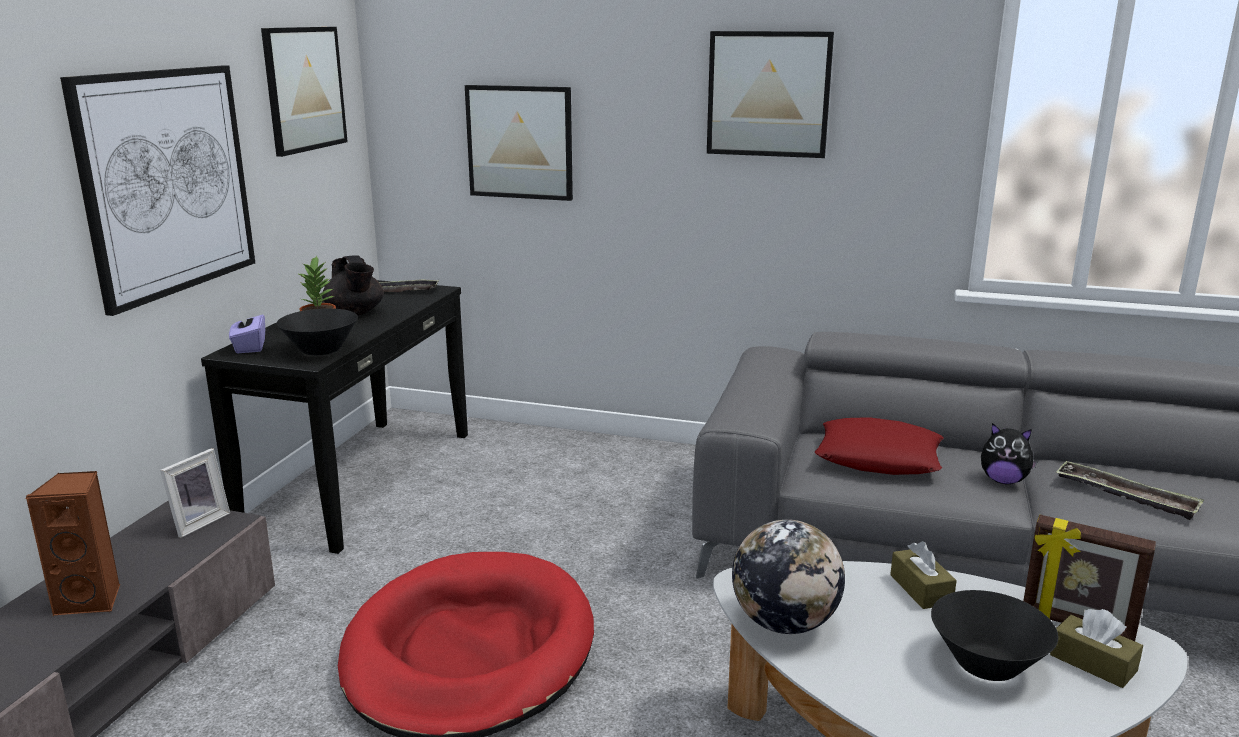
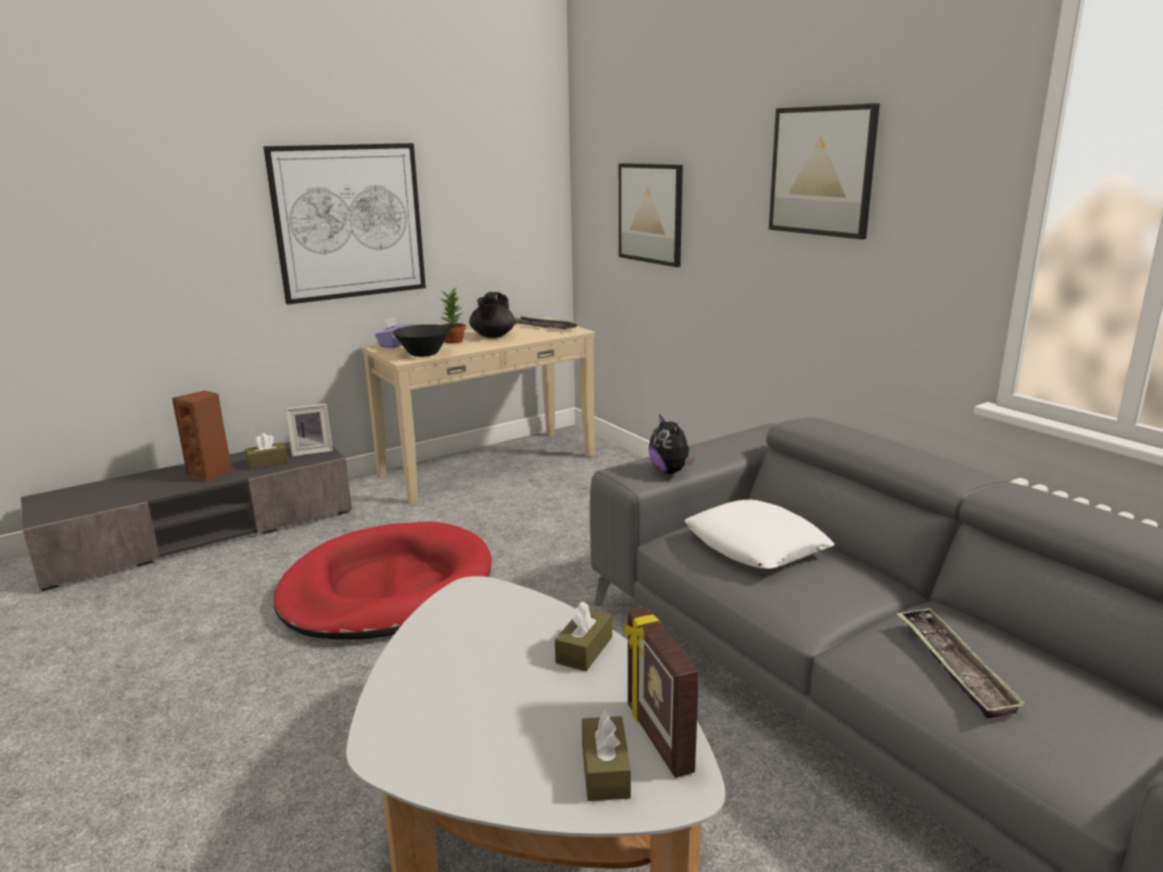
camera: 40 degrees right, 0 degrees up
(157, 557) = (267, 462): none -> brown tissue box
(304, 89) = (498, 164): picture -> none
(361, 480) = (488, 465): black console table -> beige console table
(784, 623) = (443, 625): globe -> none
(878, 458) = (756, 545): red pillow -> white pillow
(987, 665) = (518, 723): black bowl -> none
(1003, 480) = (846, 605): plush toy -> plush toy (670, 471)

